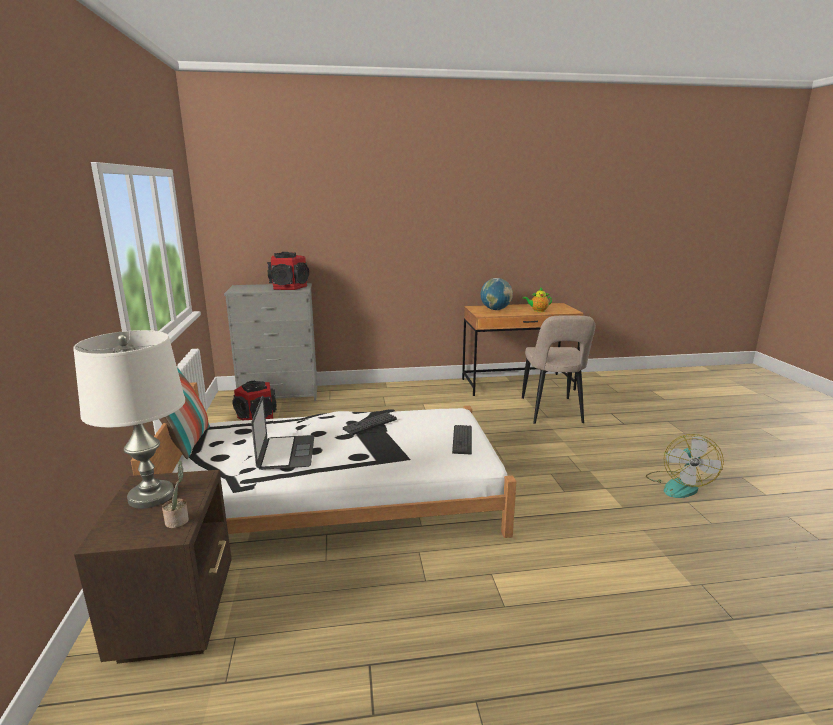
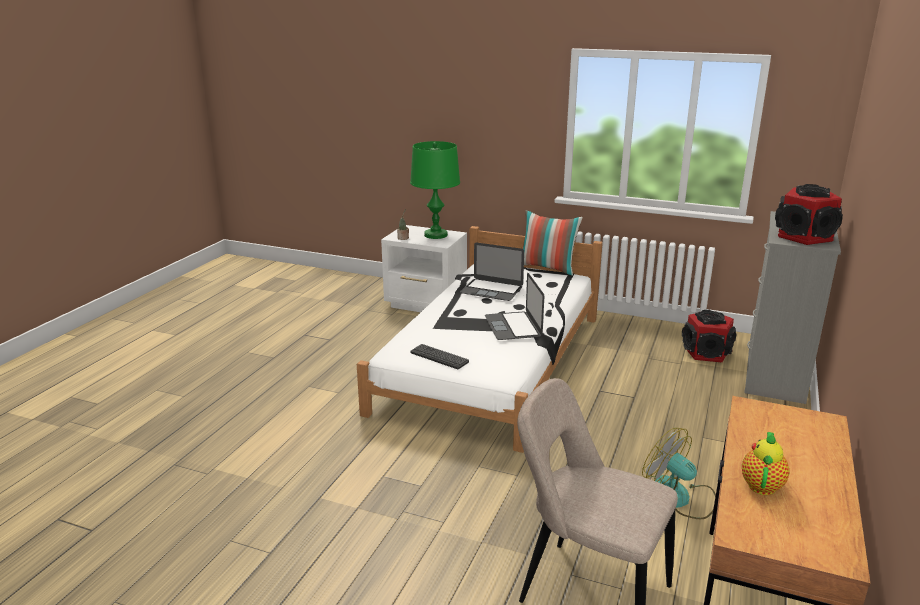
camera: 120 degrees right, 5 degrees up
(151, 496) = (436, 235): white table lamp -> green table lamp
(178, 613) = (426, 304): brown nightstand -> white nightstand
(370, 424) = (513, 326): keyboard -> laptop
(495, 310) = (791, 436): globe -> none
(678, 485) = (296, 572): fan -> fan (679, 498)

